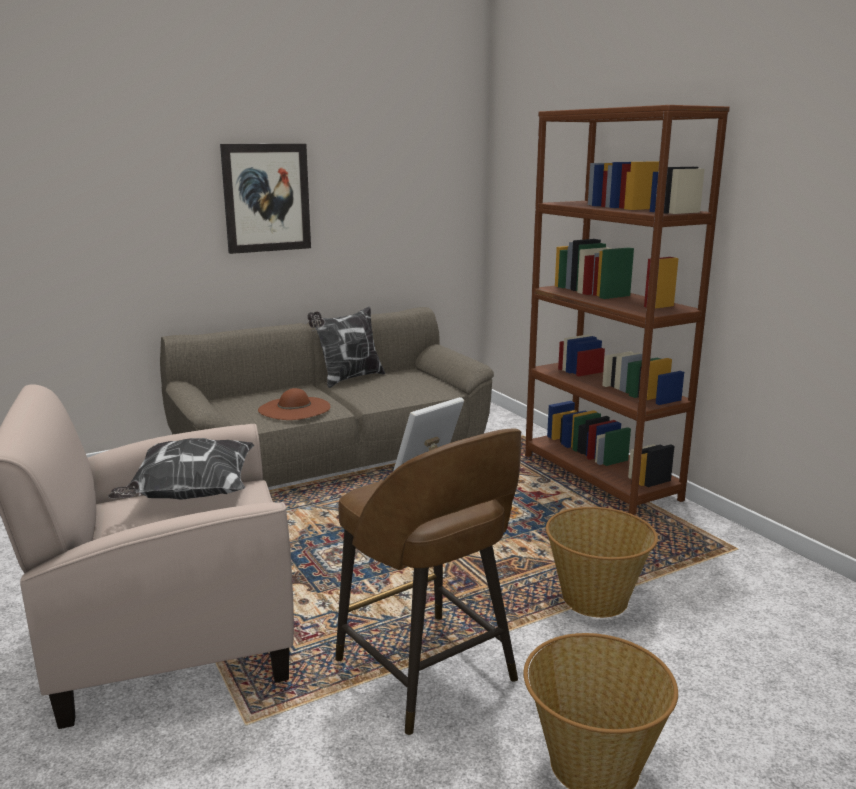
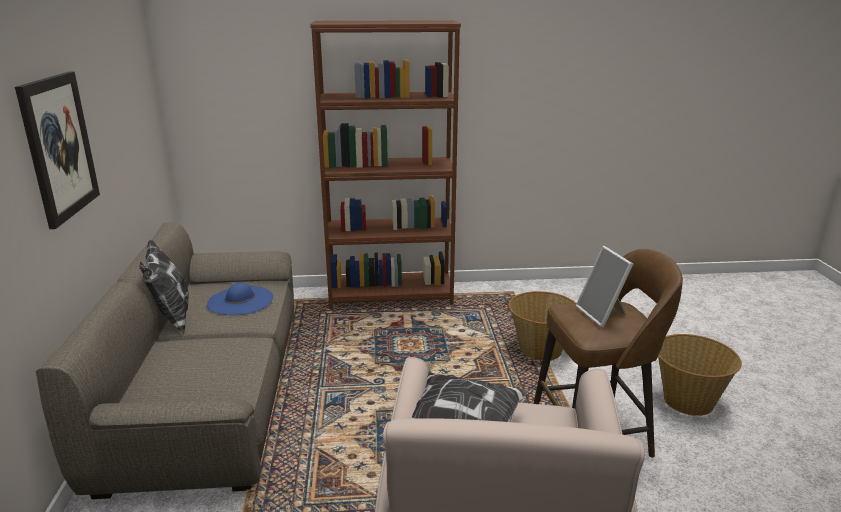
camera: 65 degrees left, 5 degrees up
(294, 408) = (224, 362): brown hat -> none
(401, 388) = (240, 301): none -> blue hat

